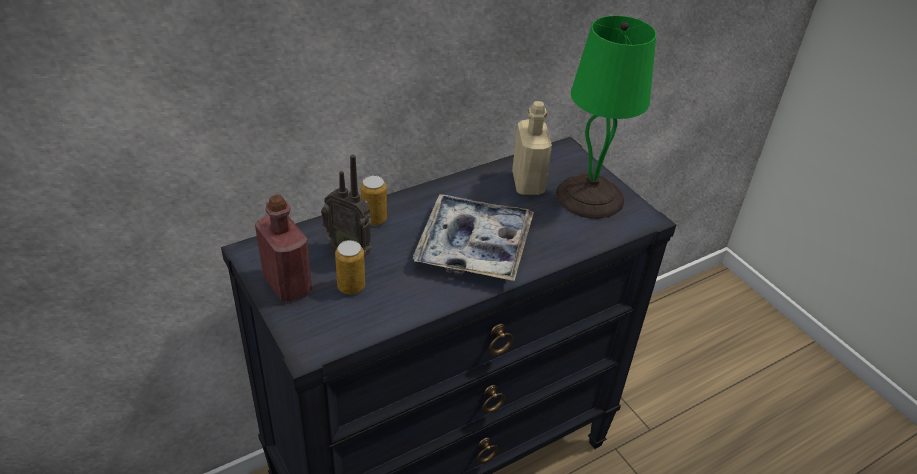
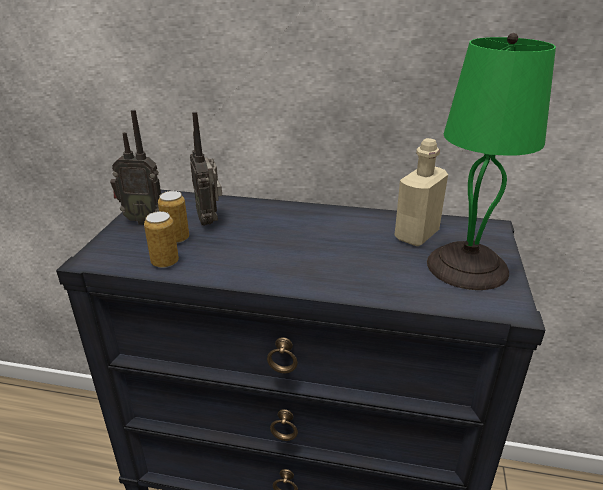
camera: 45 degrees right, 10 degrees down
(287, 284) = (144, 220): red bottle -> radio
(374, 219) = (256, 210): can -> can (165, 262)
(474, 246) = (302, 255): tray -> none

